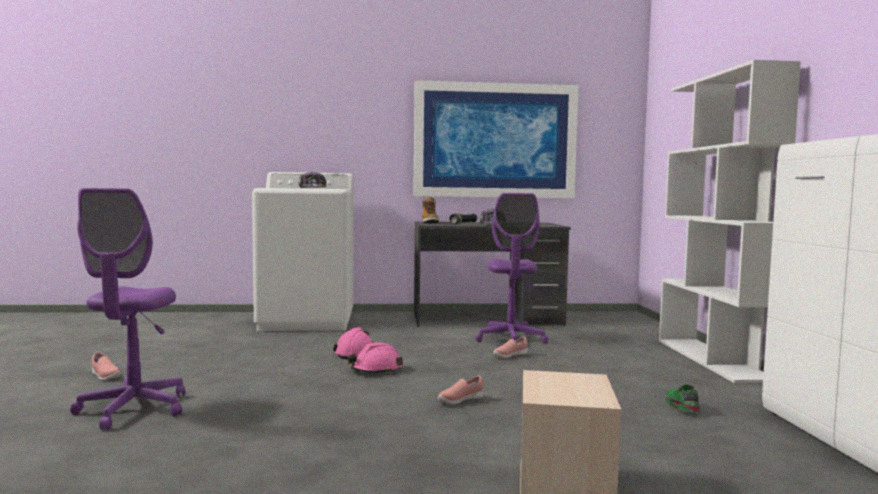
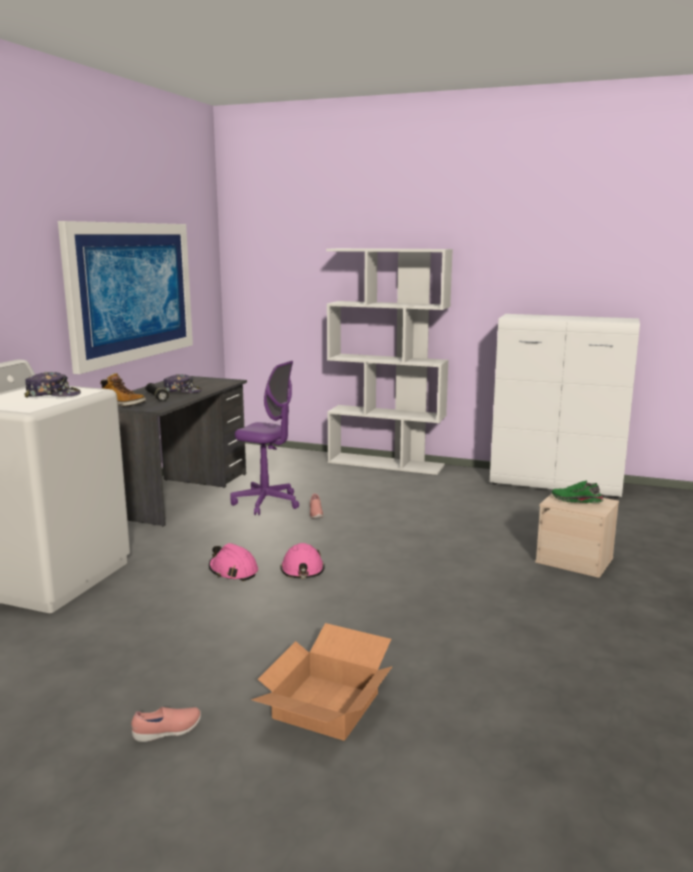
camera: 65 degrees left, 10 degrees up
(133, 409) = (327, 707): purple office chair -> cardboard box
(460, 401) = (414, 555): pink shoe -> none
(681, 406) = (469, 499): green shoe -> green shoe (576, 500)

